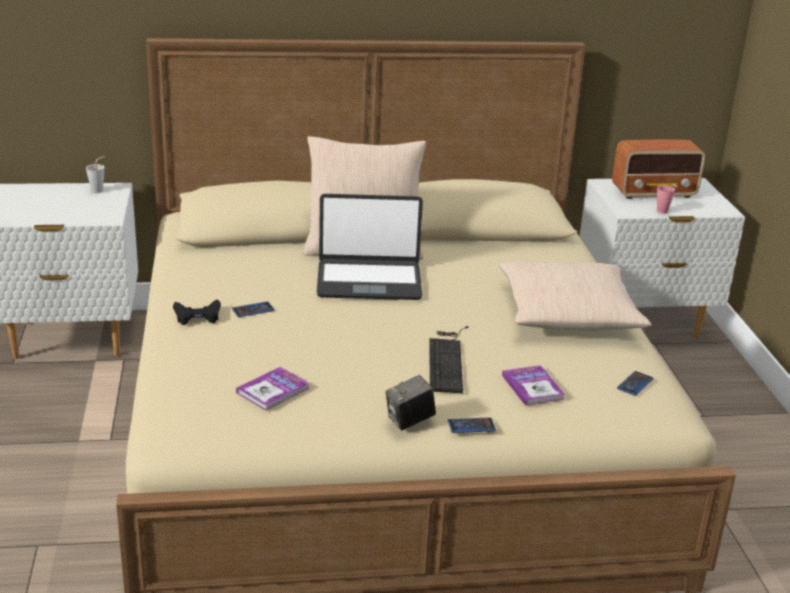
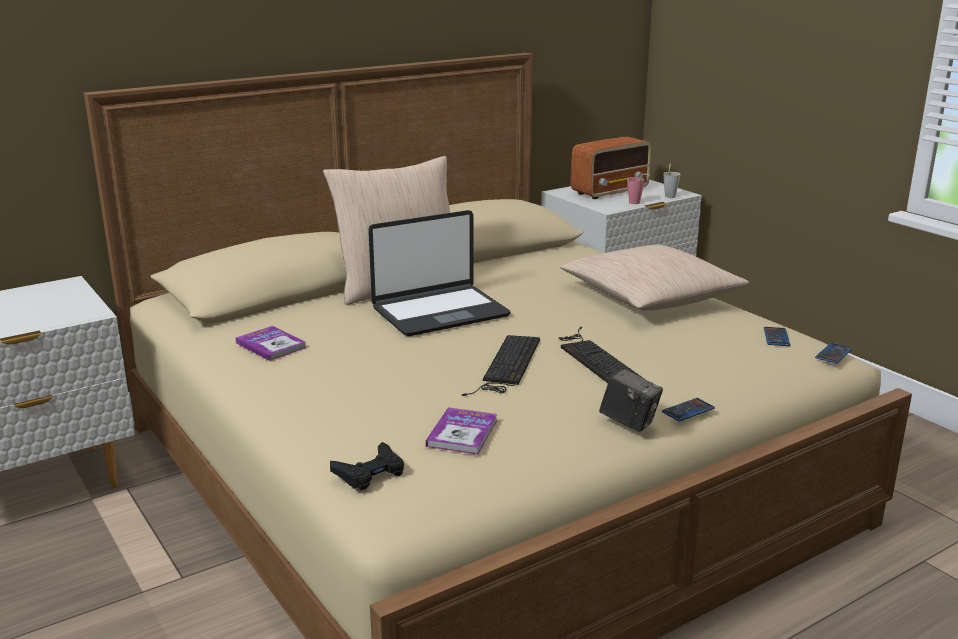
camera: 25 degrees left, 5 degrees down
(99, 190) = (48, 289): grey cup -> grey cup (670, 196)
(197, 316) = (294, 386): black game controller -> black game controller (370, 473)
(253, 310) = (350, 364): phone -> phone (833, 354)
(368, 344) = (507, 365): none -> keyboard
(409, 421) = (629, 422): camera -> camera turned 90 degrees counterclockwise
(532, 387) = (700, 362): book -> book (271, 345)

